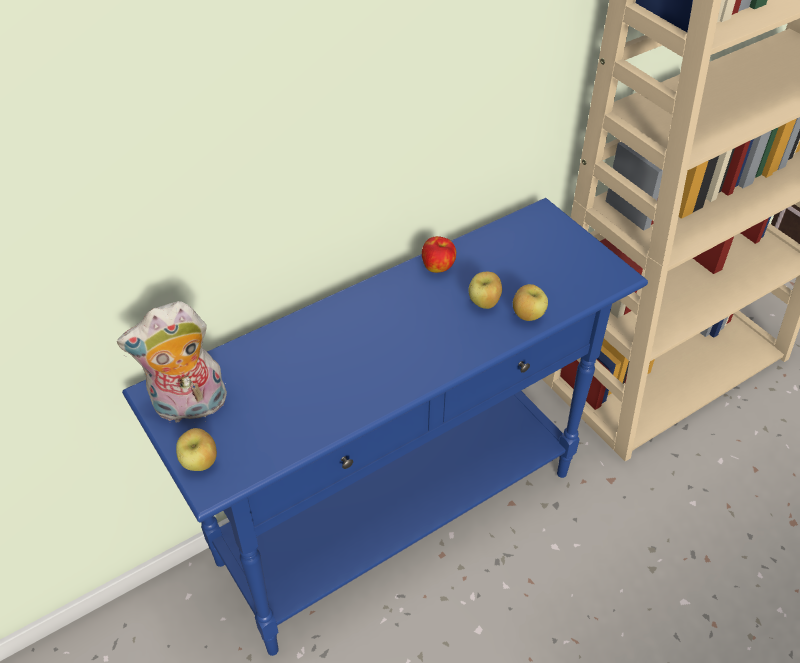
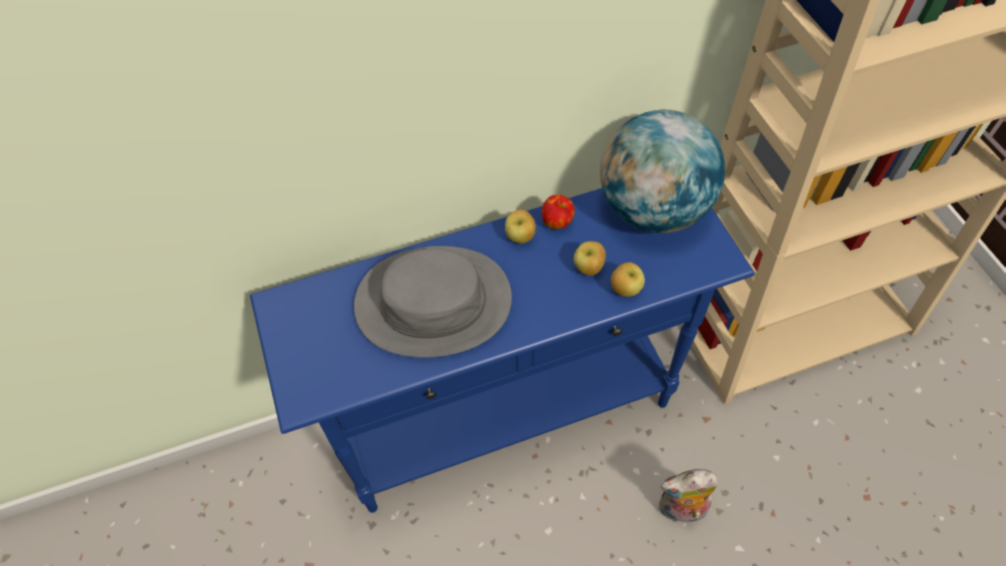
camera: 15 degrees right, 10 degrees up
(189, 407) = (299, 323): plush toy -> plush toy (681, 510)
(200, 463) = (295, 379): apple -> apple (520, 237)
(331, 361) = (433, 302): none -> grey hat
(530, 241) = (652, 210): none -> globe

